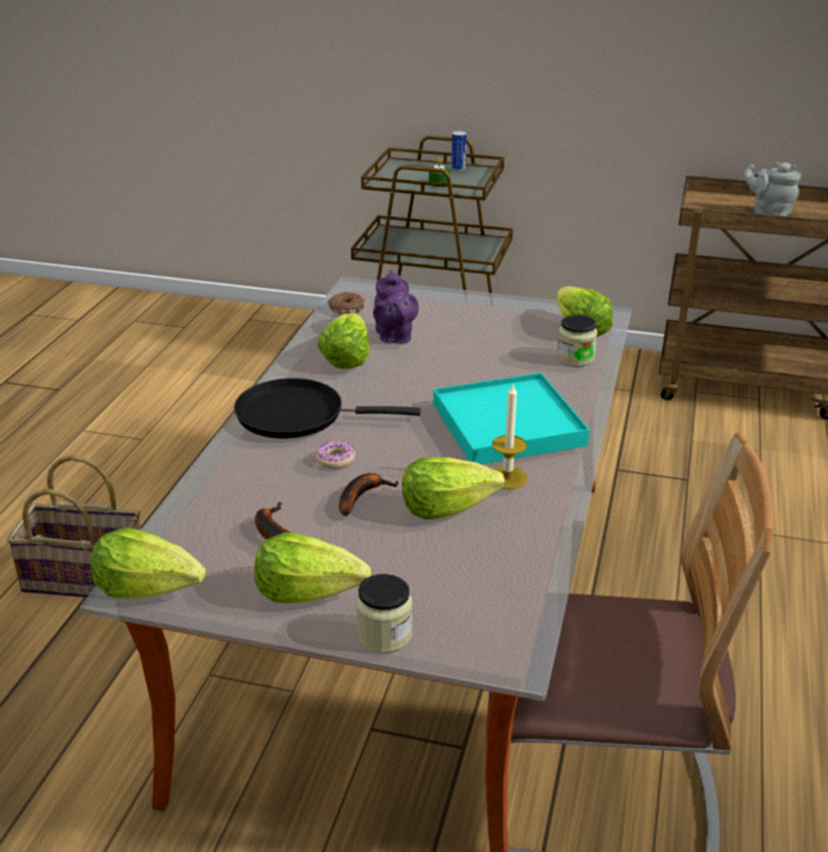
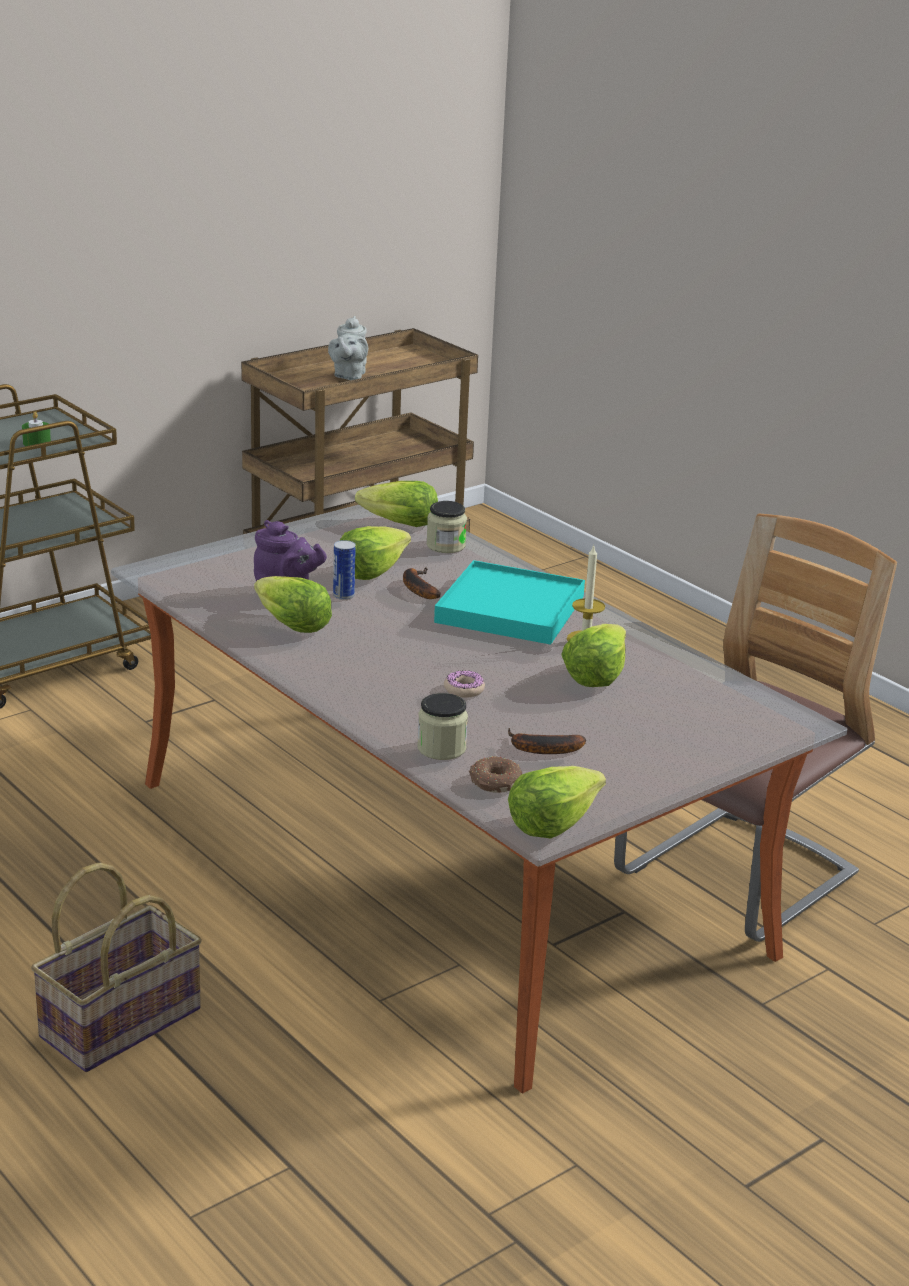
camera: 55 degrees left, 5 degrees down
(298, 415) = (363, 679): black frying pan -> none
(309, 591) = (639, 762): lettuce -> lettuce (370, 571)
(346, 309) = (191, 591): donut -> donut (494, 783)
(361, 496) = (535, 699): banana -> banana (417, 588)
(384, 634) = (726, 754): jar -> jar (441, 748)
(458, 169) = (19, 423): can -> can (343, 595)
(768, 213) = (348, 375): grey teapot -> grey teapot turned 60 degrees counterclockwise

